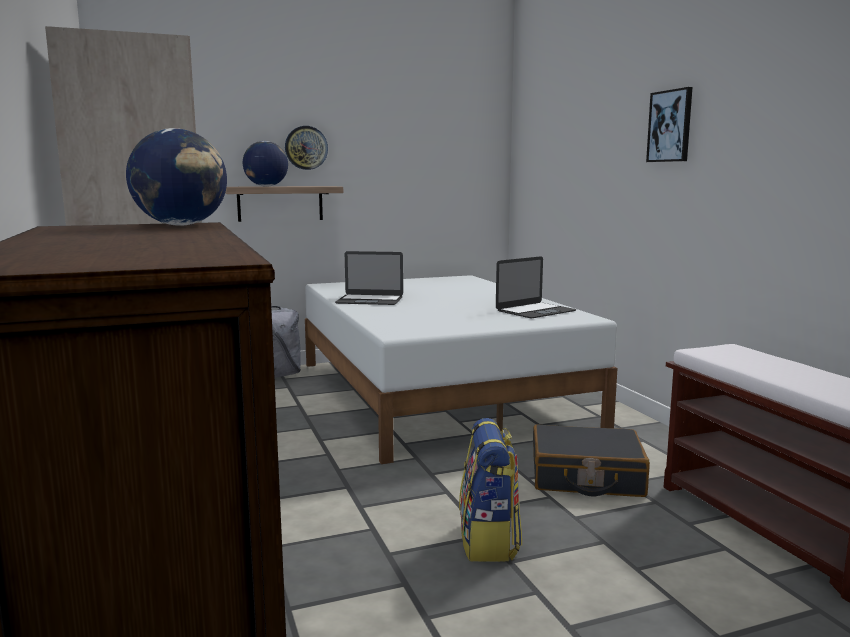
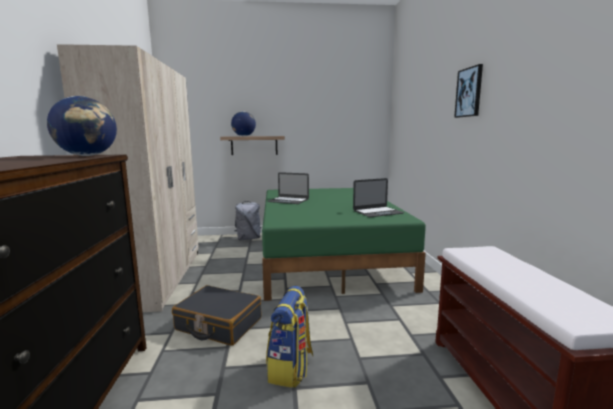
camera: 15 degrees right, 0 degrees up
(306, 148) = (268, 115): wall clock -> none
(438, 392) = (327, 256): white bed -> green bed
(586, 477) = (384, 326): black suitcase -> black suitcase (218, 324)

